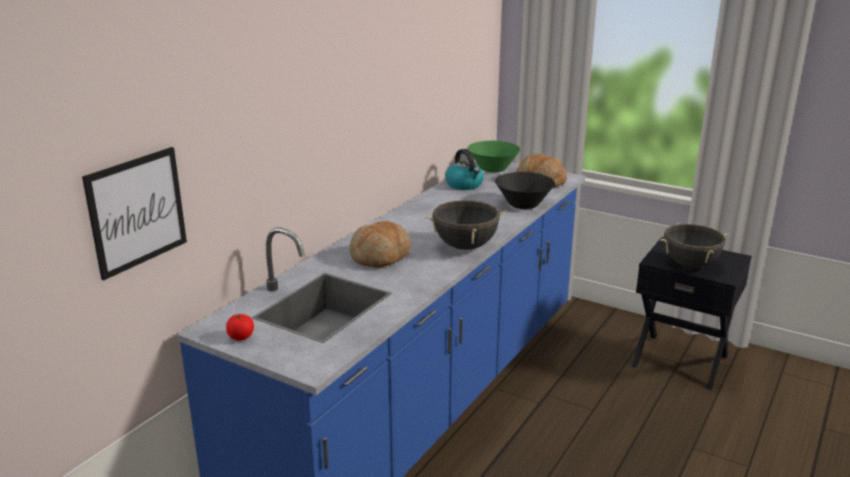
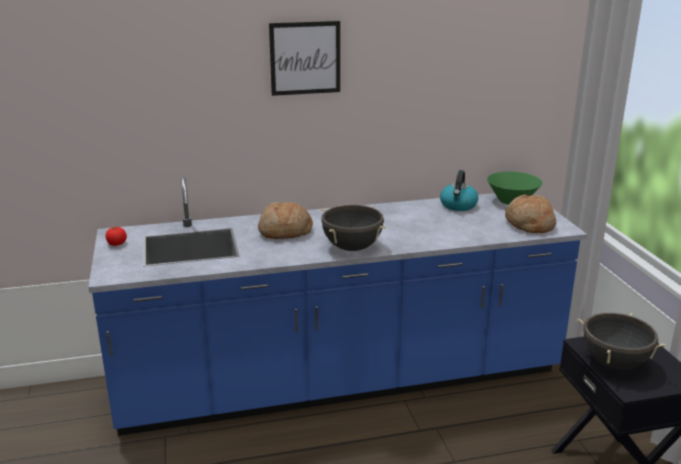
camera: 45 degrees right, 0 degrees up
(137, 211) = (71, 134): picture -> picture (305, 58)
(523, 205) = (469, 236): black bowl -> none

